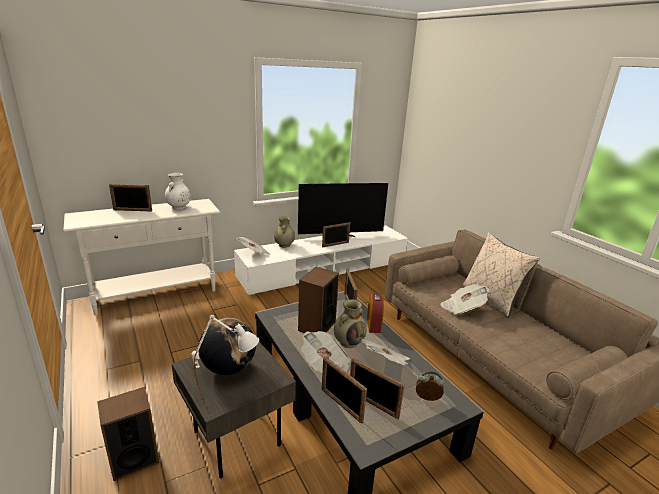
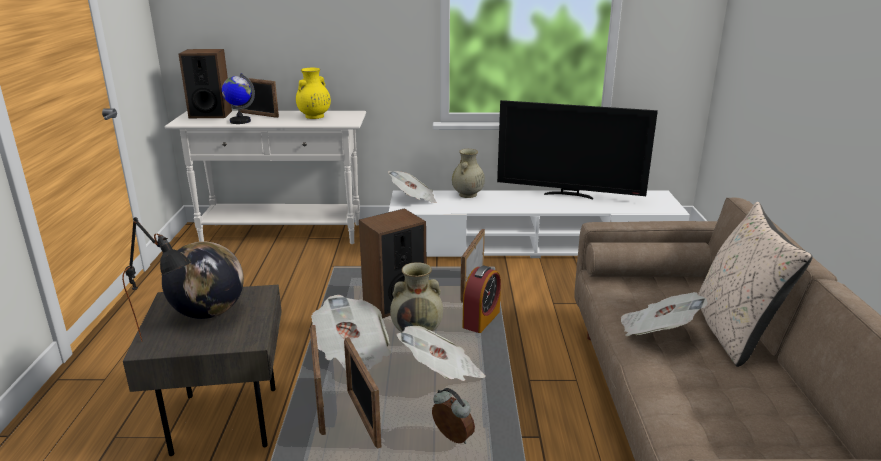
camera: 30 degrees right, 0 degrees up
(125, 218) = (240, 121): none -> globe
(134, 459) = (107, 402): speaker -> speaker (210, 114)
(179, 207) = (314, 116): white vase -> yellow vase
(228, 399) = (170, 345): white table lamp -> black table lamp
(335, 244) = (548, 205): picture frame -> none

